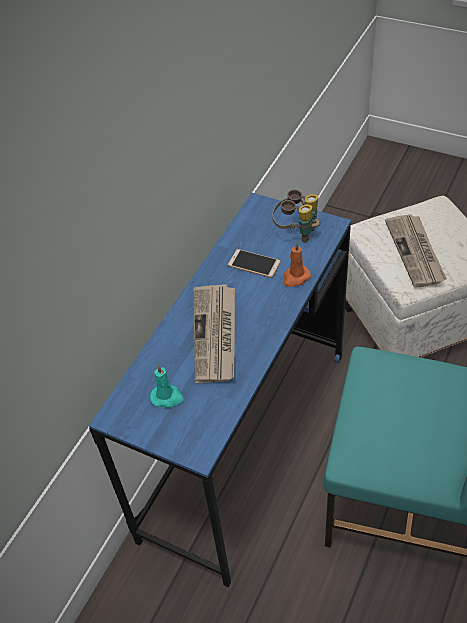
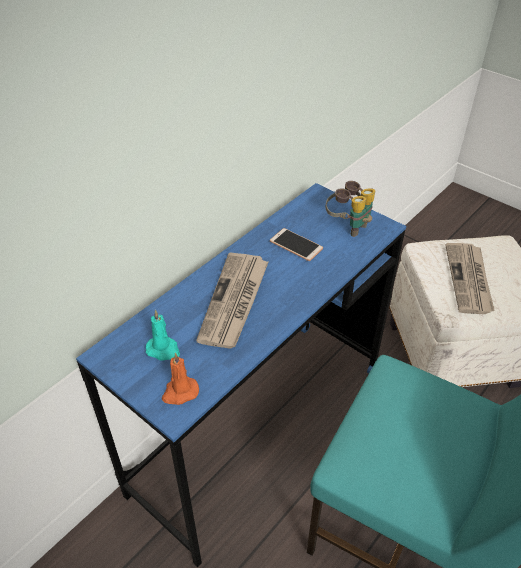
camera: 10 degrees right, 5 degrees down
(295, 277) = (333, 266): orange candle -> orange candle (180, 392)

